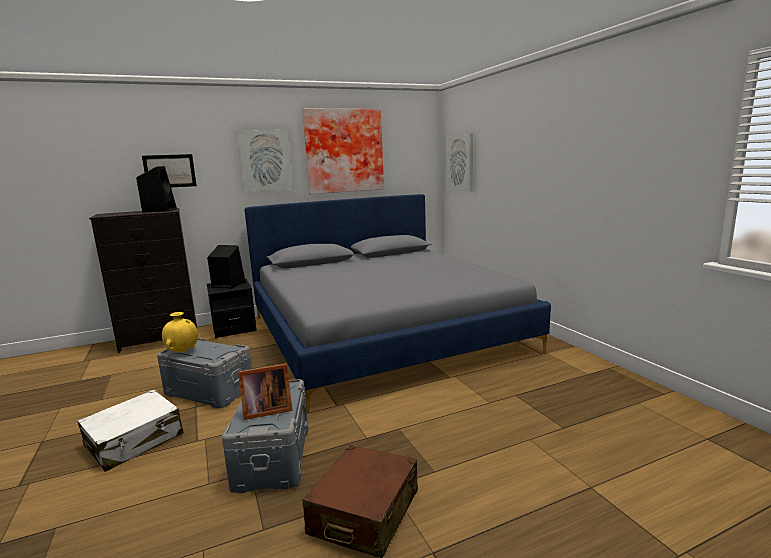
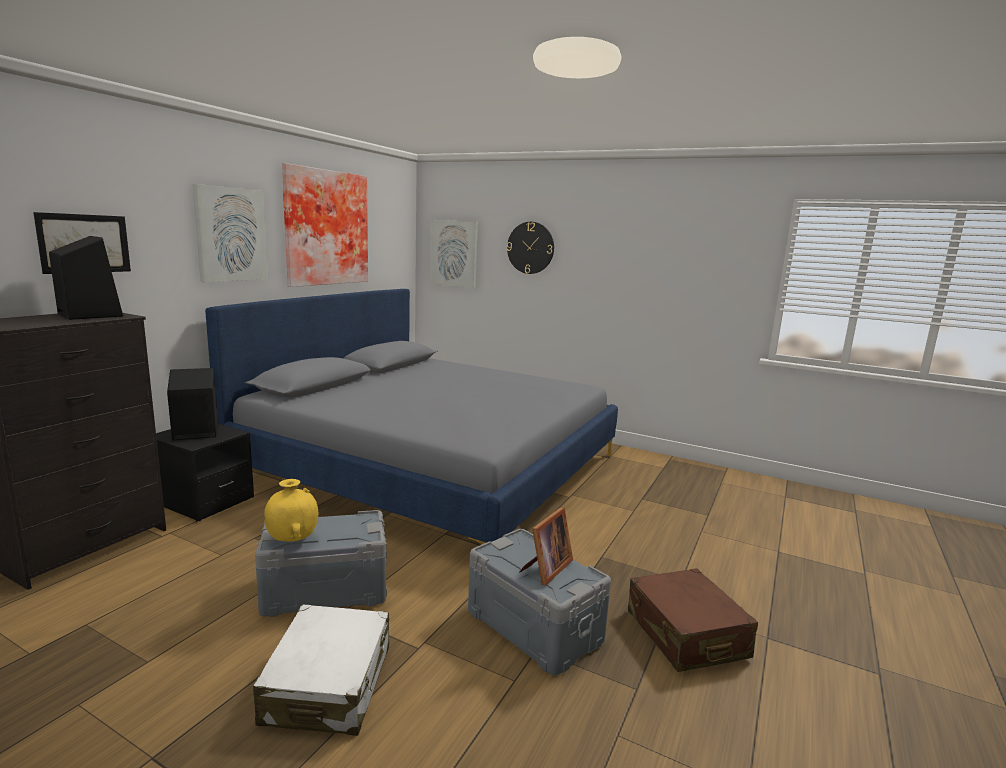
camera: 40 degrees left, 0 degrees up
(505, 151) = (530, 248): none -> wall clock

